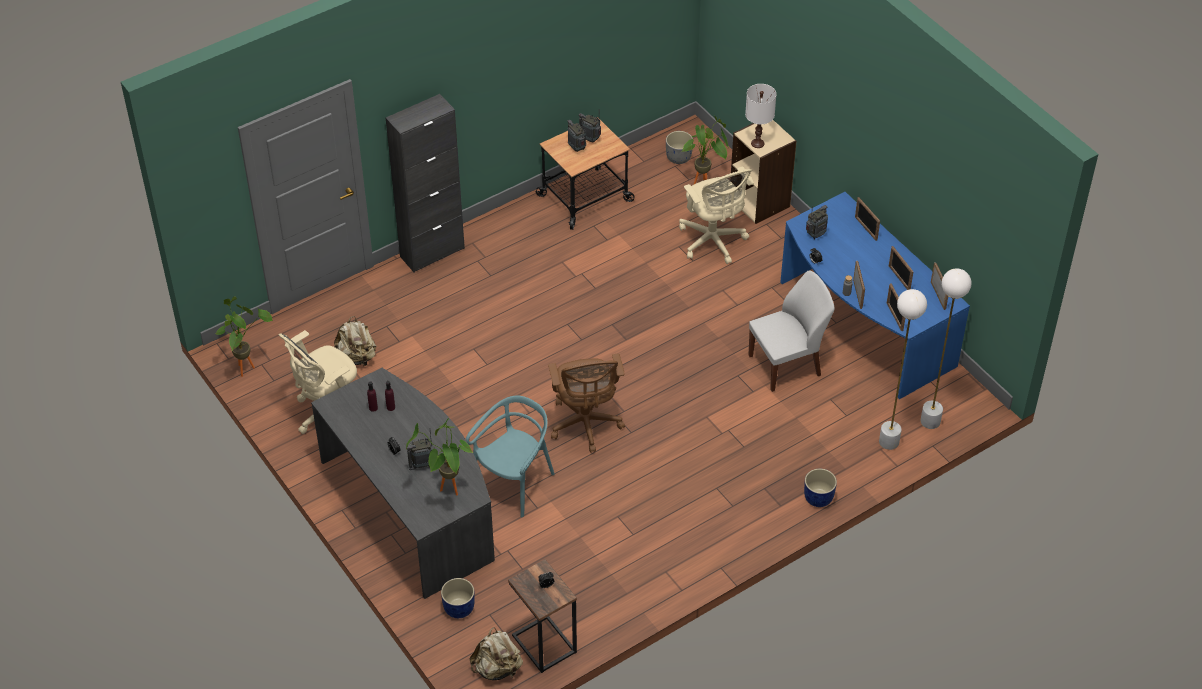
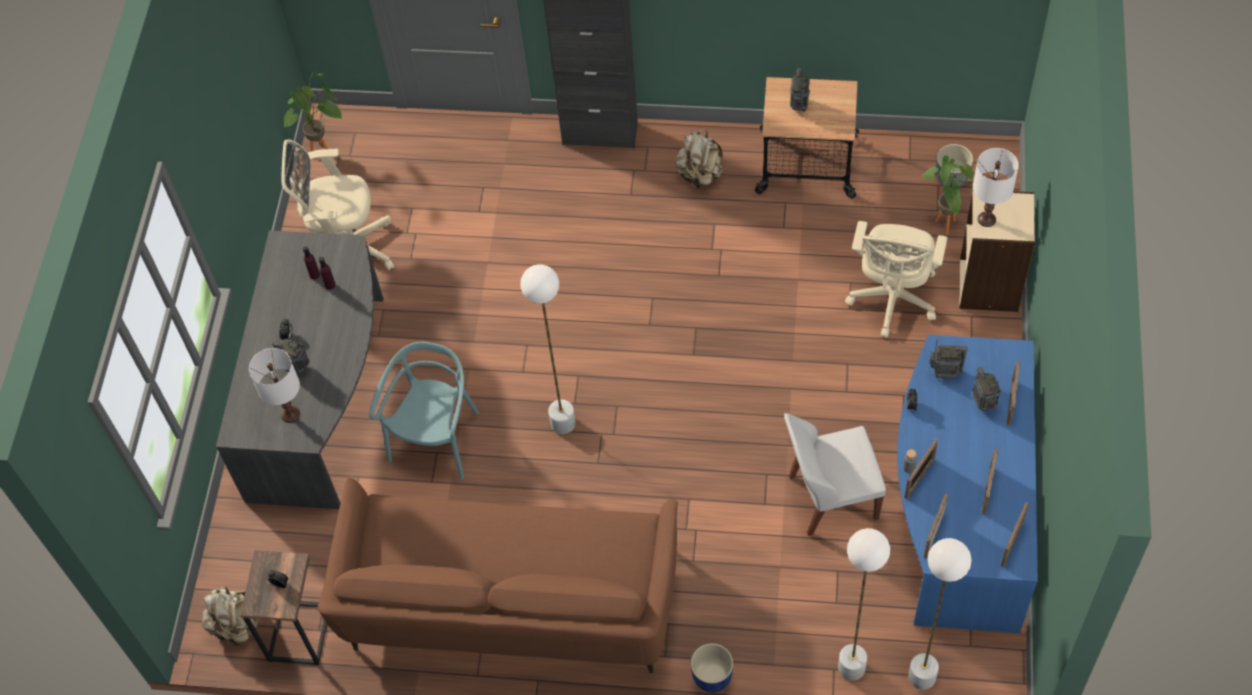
camera: 45 degrees right, 10 degrees up
(357, 357) = (425, 204): beige backpack -> beige backpack (700, 175)
(447, 492) = (290, 414): potted plant -> white table lamp
(458, 608) = (263, 535): blue planter -> none
(514, 483) = (437, 439): turquoise chair -> turquoise chair turned 60 degrees counterclockwise
(586, 425) = (562, 423): brown office chair -> white floor lamp
(590, 139) = (823, 104): radio -> radio (983, 403)
(660, 540) = (510, 604): none -> brown sofa
(786, 365) = (830, 498): white chair -> white chair turned 150 degrees clockwise

